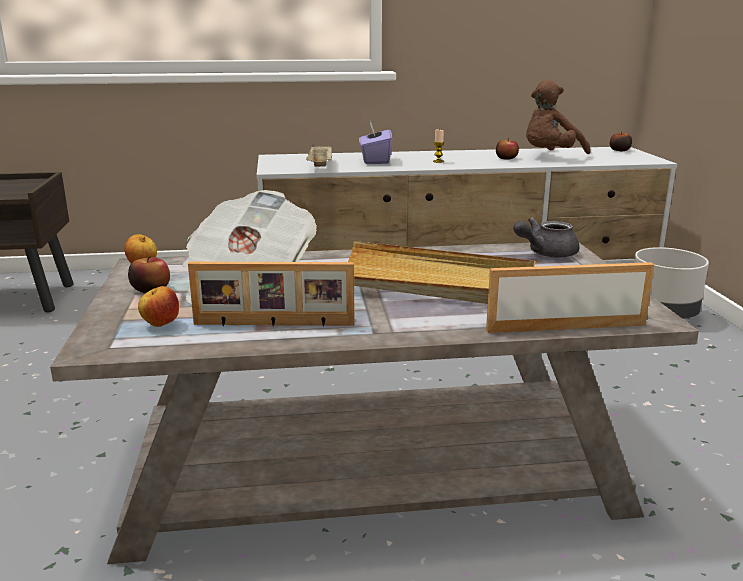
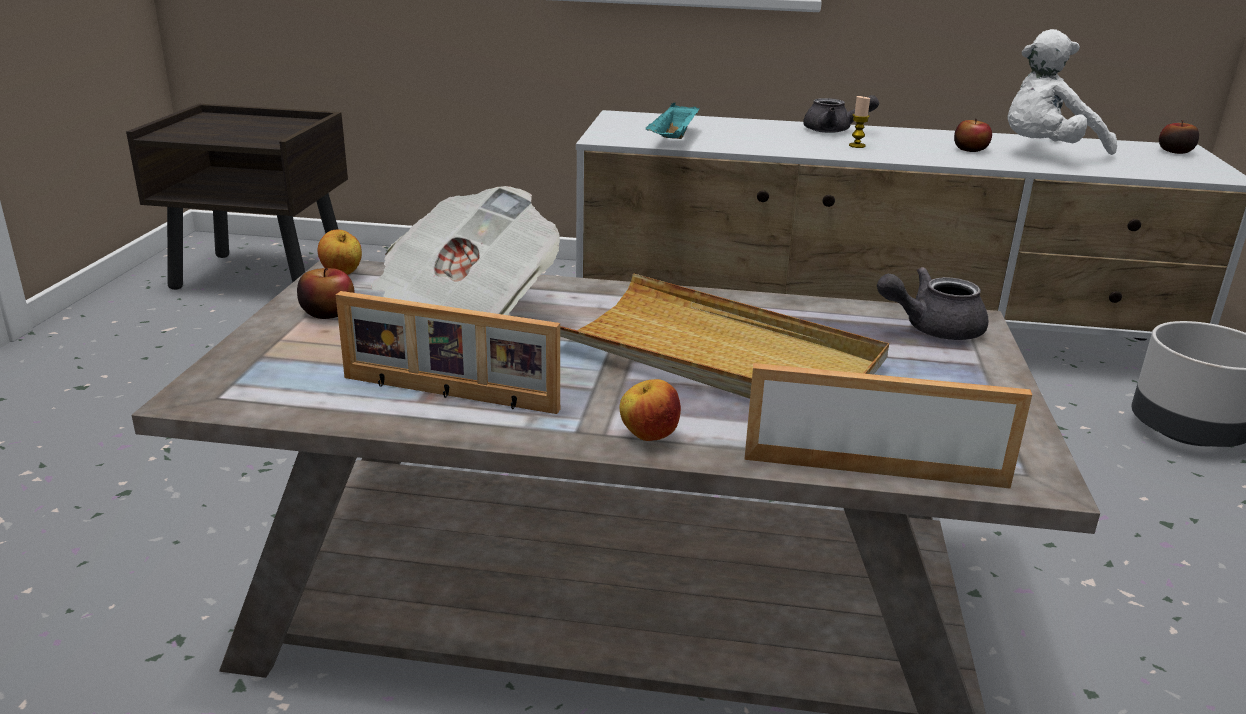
camera: 15 degrees right, 5 degrees up
(160, 325) = (303, 372): apple -> apple (648, 437)
(320, 167) = (673, 140): beige tray -> turquoise tray
(375, 160) = (761, 135): purple tissue box -> none
(418, 154) = (834, 130): none -> grey teapot
(550, 157) = (1045, 153): brown plush toy -> white plush toy

